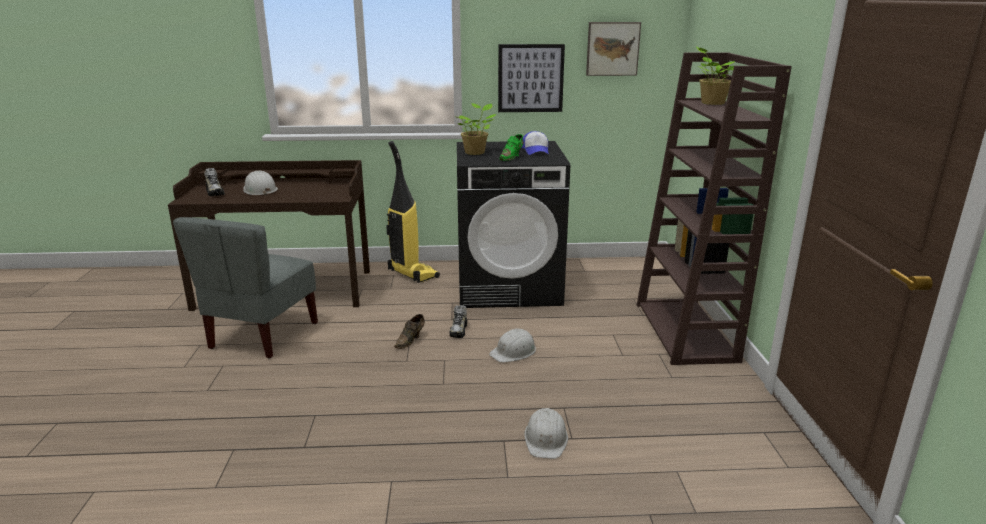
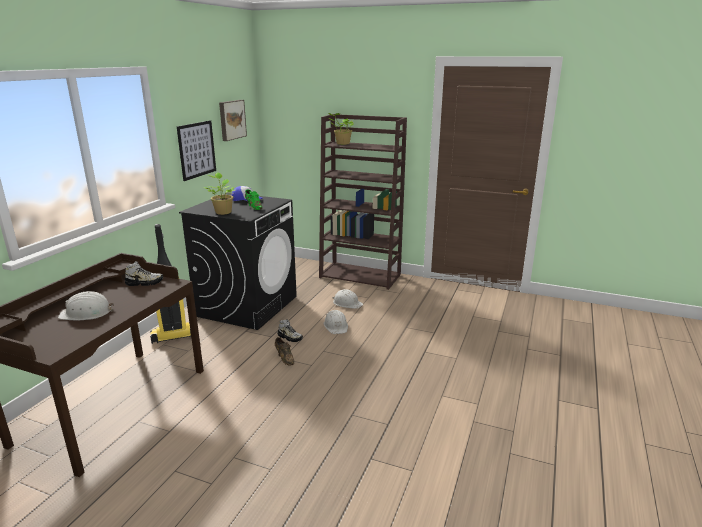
camera: 65 degrees left, 0 degrees up
(215, 193) = (52, 336): shoe -> shoe (144, 283)
(262, 335) = (199, 428): grey chair -> none
(546, 439) = (430, 339): white hard hat -> white hard hat (347, 303)

